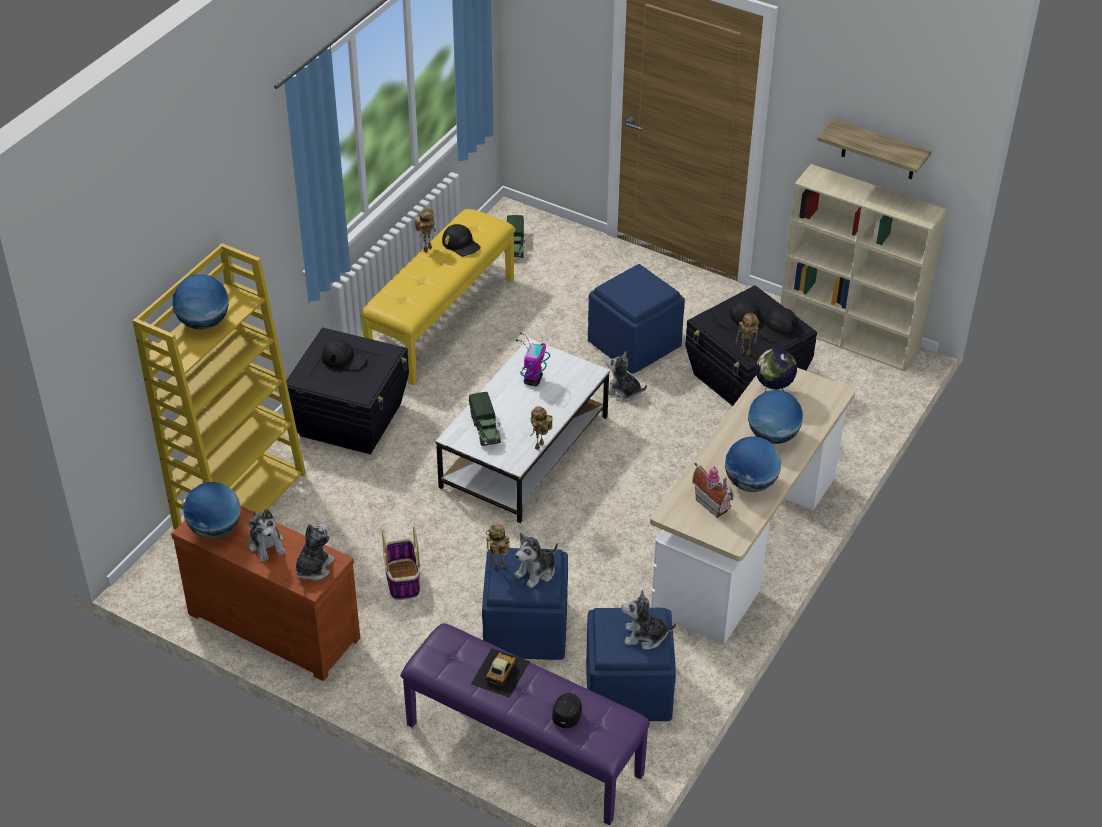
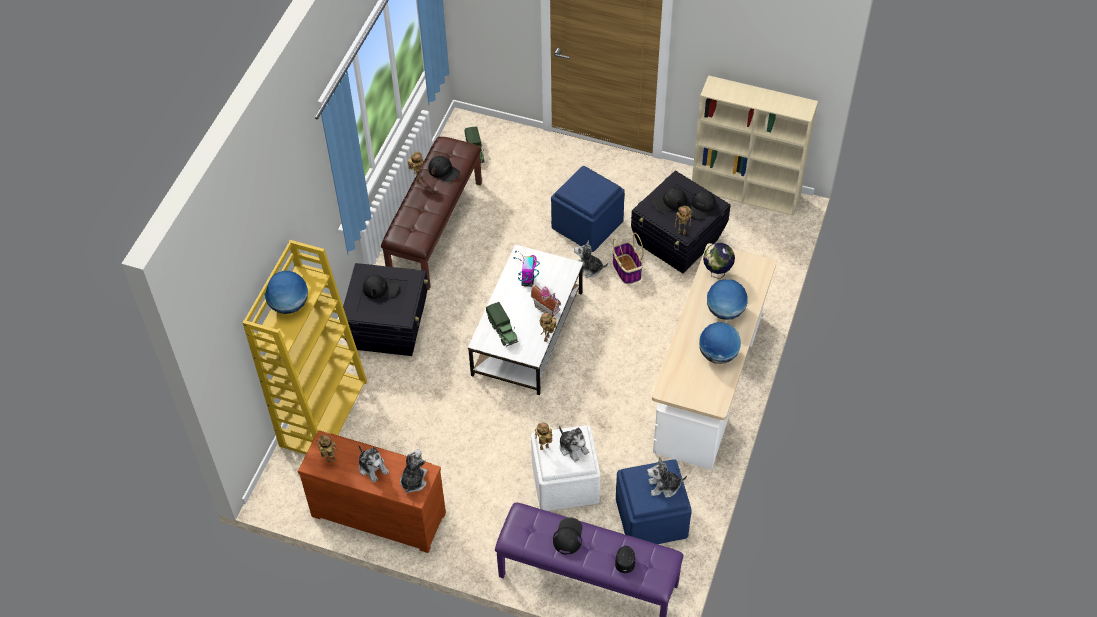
camera: 10 degrees left, 10 degrees up
(215, 529) = (330, 461): globe -> toy robot
(402, 579) = (464, 458): basket -> basket (626, 269)
(441, 320) = (435, 229): yellow bench -> brown bench
(500, 672) = (568, 536): toy car -> black cap
(524, 629) = (564, 483): blue ottoman -> white ottoman
(536, 572) = (573, 448): plush toy -> plush toy turned 75 degrees counterclockwise
(713, 503) = (695, 376): toy house -> toy house (547, 308)
(879, 150) = (762, 63): shelf -> none

